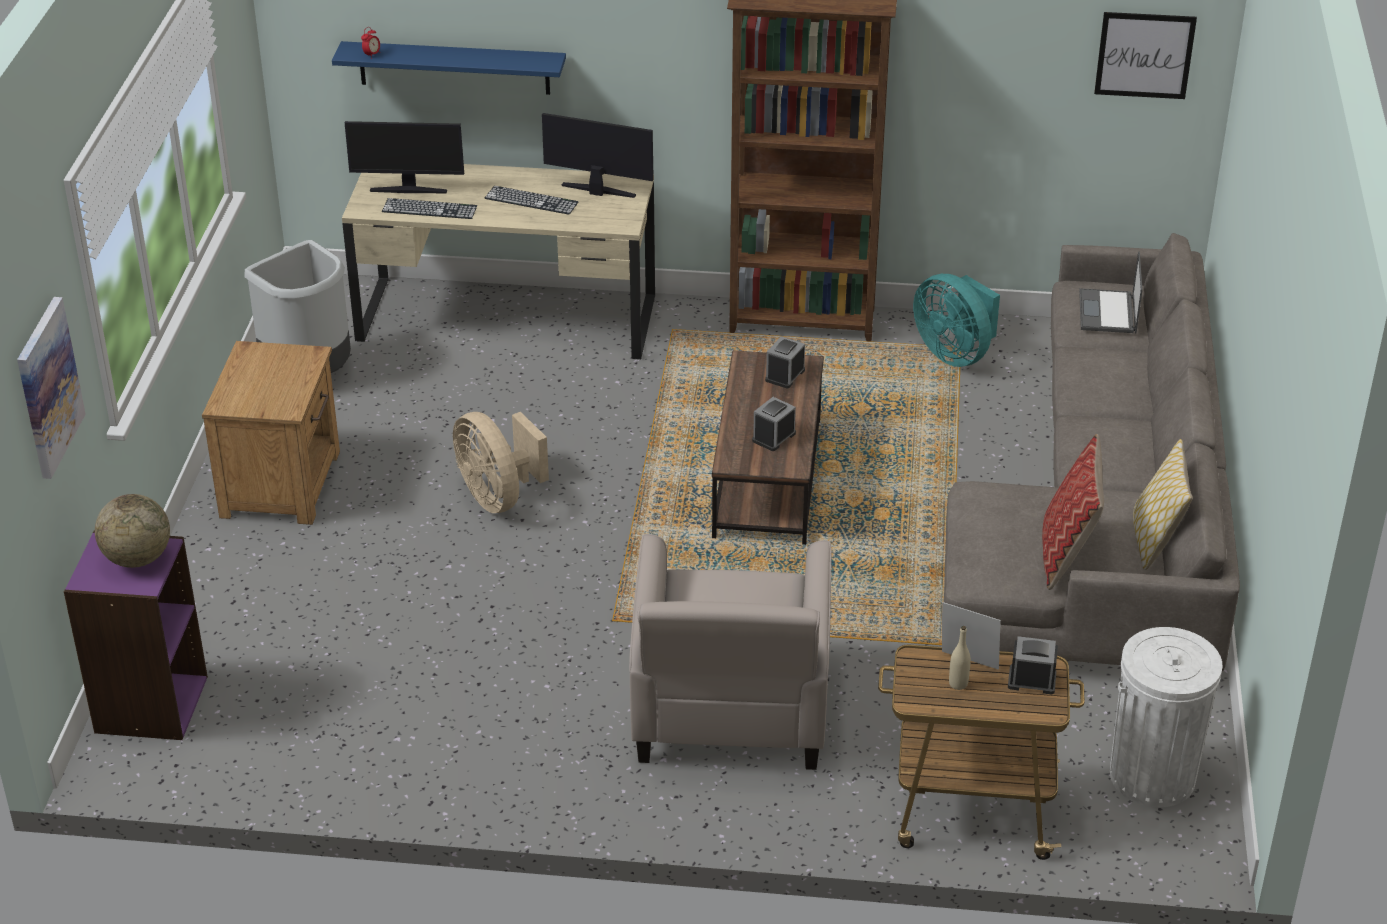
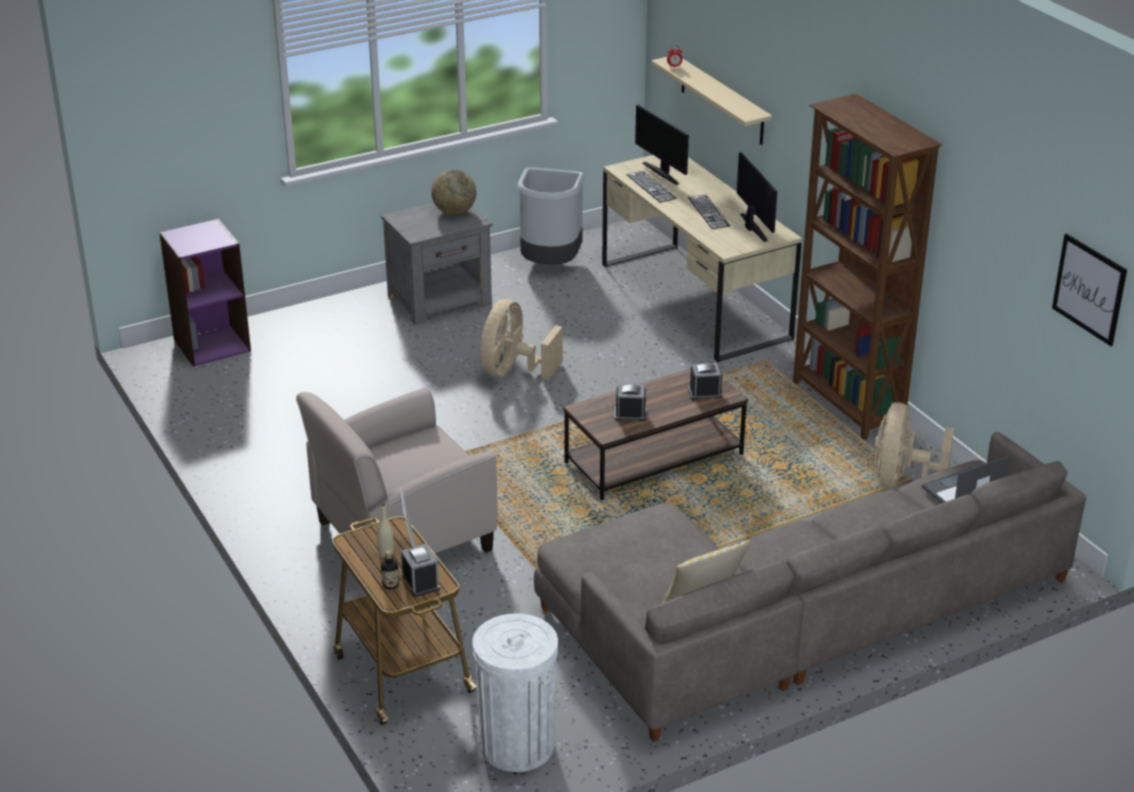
camera: 55 degrees right, 5 degrees down
(48, 387) = (196, 107): picture -> none
(137, 558) = (206, 239): globe -> globe (454, 212)
(282, 483) = (441, 300): brown nightstand -> grey nightstand
(454, 68) = (722, 100): blue shelf -> beige shelf
(955, 353) = (901, 480): turquoise fan -> beige fan
(1018, 702) = (390, 585): none -> bottle
(1067, 554) = (634, 575): pillow -> none

